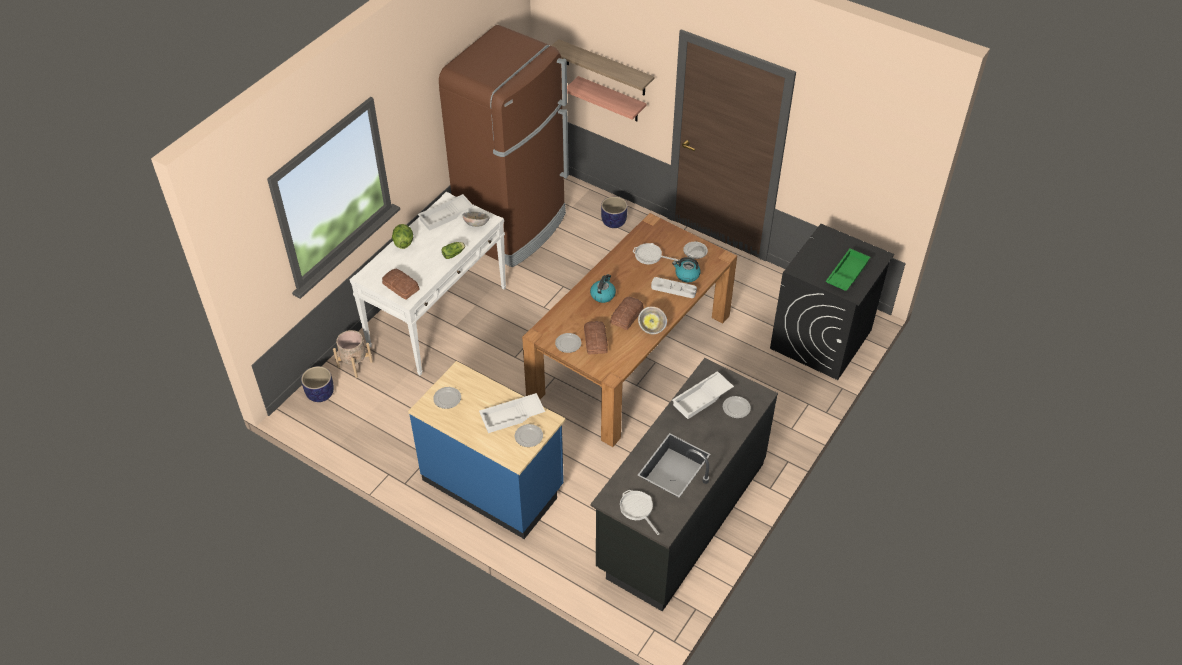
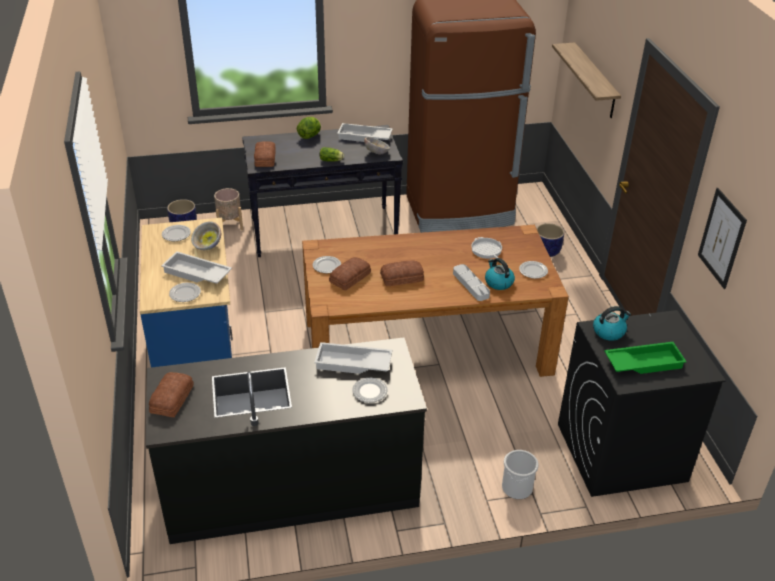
camera: 45 degrees right, 10 degrees down
(438, 316) = (324, 231): white console table -> black console table
(603, 295) = (406, 253): kettle -> kettle (609, 331)
(611, 100) = (591, 120): shelf -> none
(637, 509) = (170, 399): frying pan -> bread
(652, 327) = (409, 298): bowl -> bowl (207, 246)
(797, 407) = (517, 488): none -> bucket
(830, 160) = (721, 238): none -> picture

